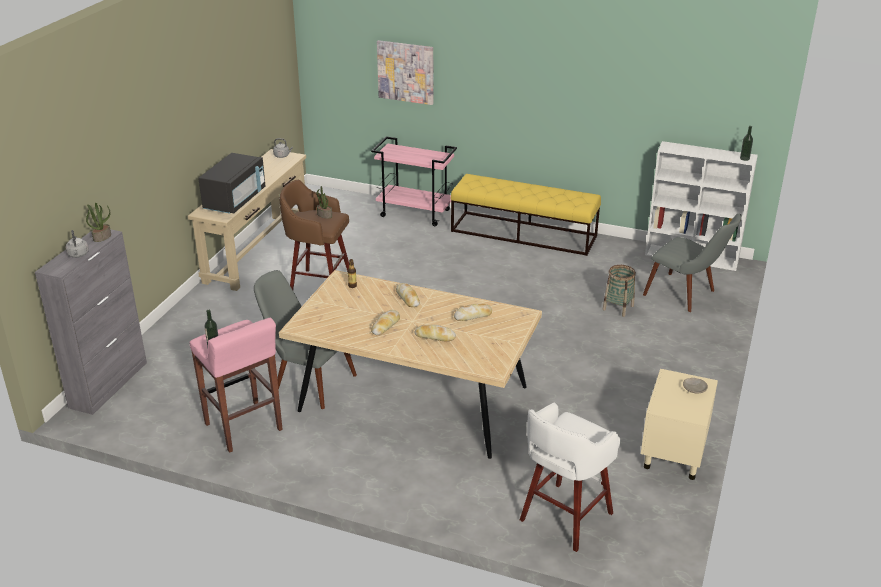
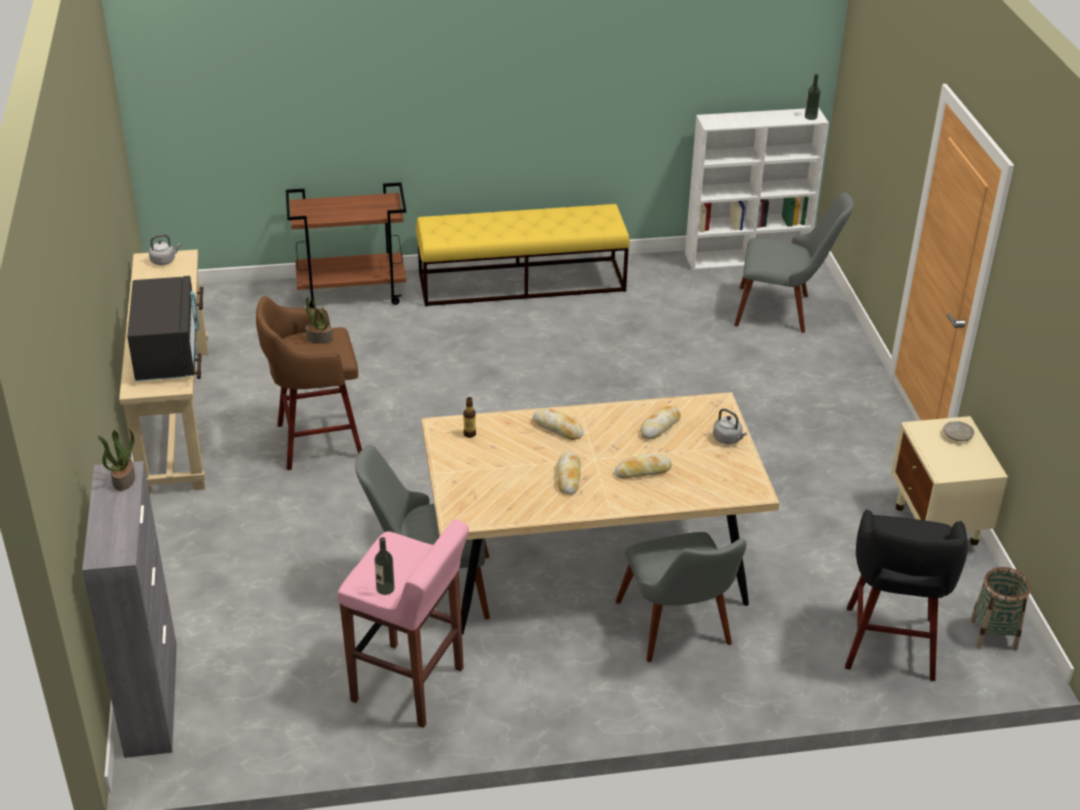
camera: 30 degrees left, 5 degrees up
(78, 255) = (120, 520): grey kettle -> grey kettle (728, 439)
(406, 72) = (310, 88): picture -> none
(416, 213) = (352, 292): pink cart -> brown cart
(430, 458) = (680, 632): none -> grey chair
(564, 518) = (889, 646): white stool -> black stool
(618, 308) = (721, 353): basket -> basket (993, 634)

